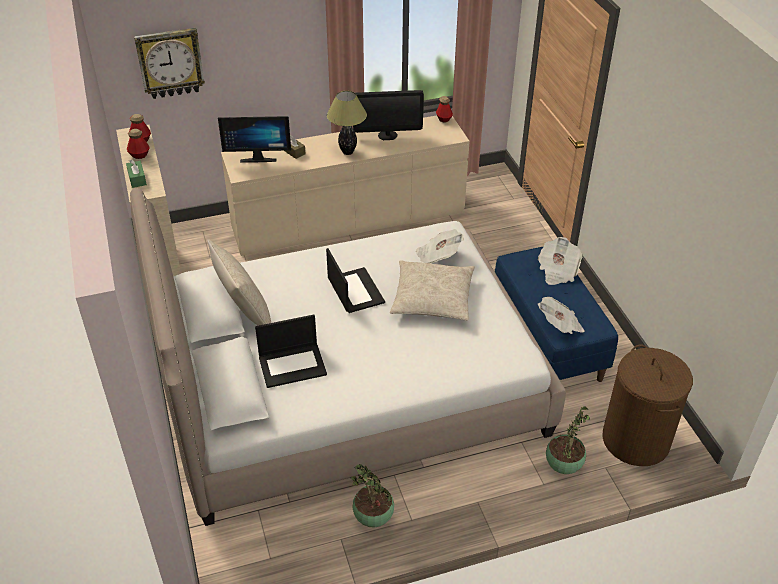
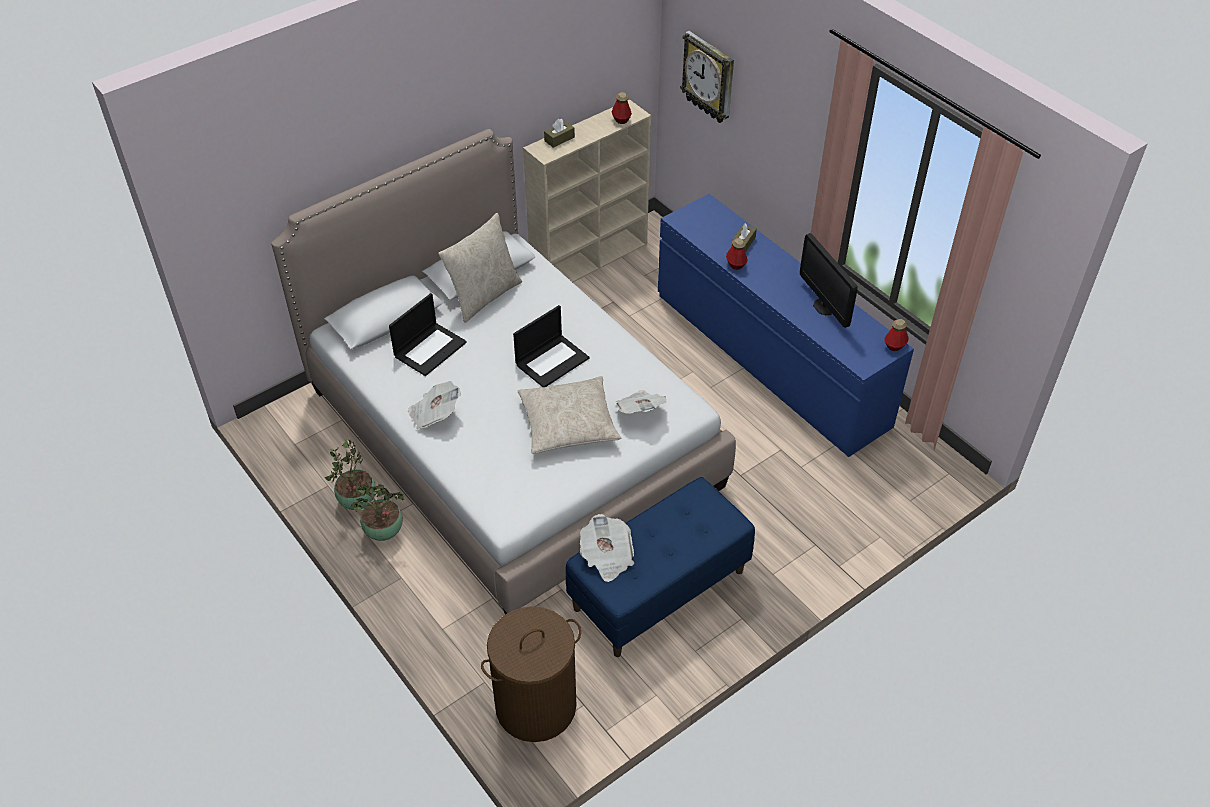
camera: 70 degrees right, 5 degrees up
(137, 179) = (559, 139): green tissue box -> brown tissue box
(139, 155) = (596, 127): bottle -> bottle (736, 264)
(258, 158) = (715, 222): monitor -> none
(293, 365) = (430, 348): laptop -> laptop turned 105 degrees counterclockwise
(348, 152) = (770, 284): table lamp -> none
(348, 219) = (770, 358): beige dresser -> blue dresser
(557, 271) = (703, 537): newspaper -> newspaper (434, 414)
(563, 465) = (474, 642): potted plant -> potted plant (385, 532)

